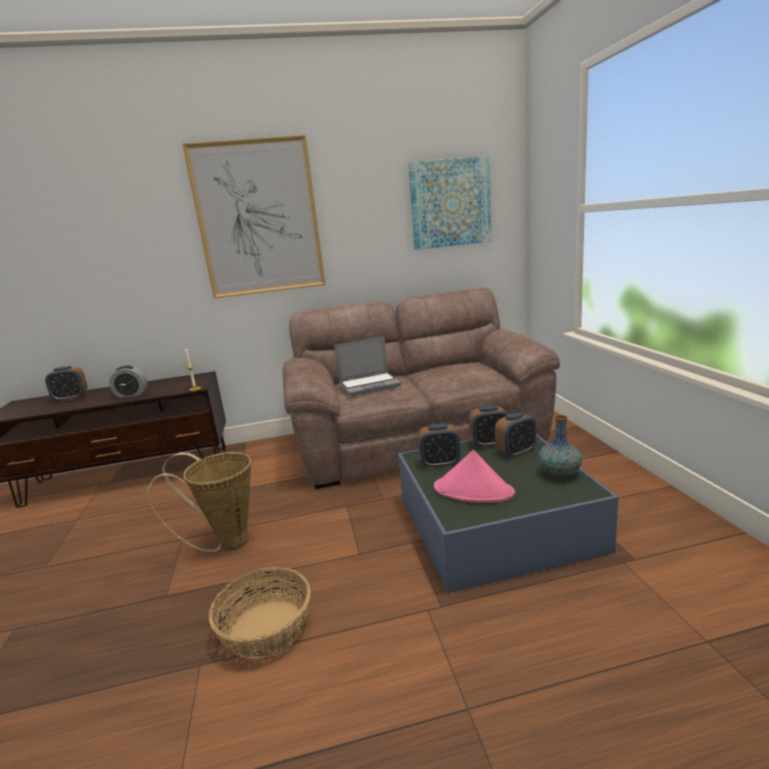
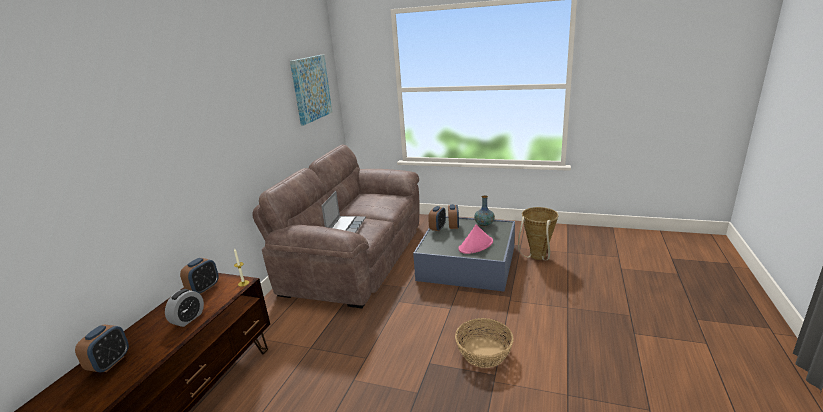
camera: 60 degrees left, 5 degrees up
(226, 543) = (384, 358): basket -> basket (536, 258)
(258, 218) = (214, 117): picture -> none
(440, 463) = (439, 245): alarm clock -> alarm clock (204, 288)

